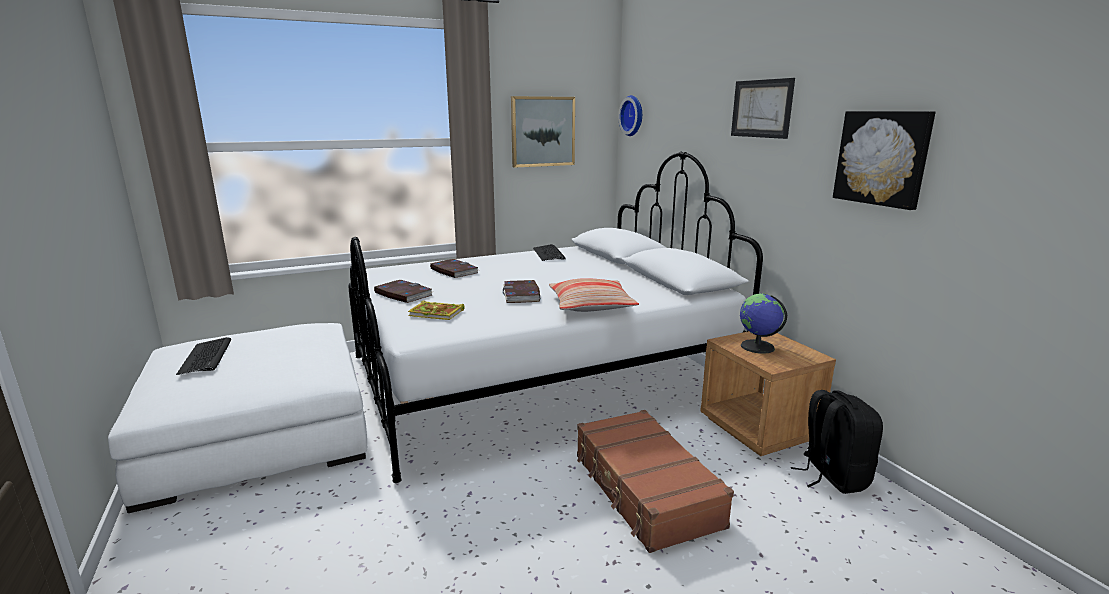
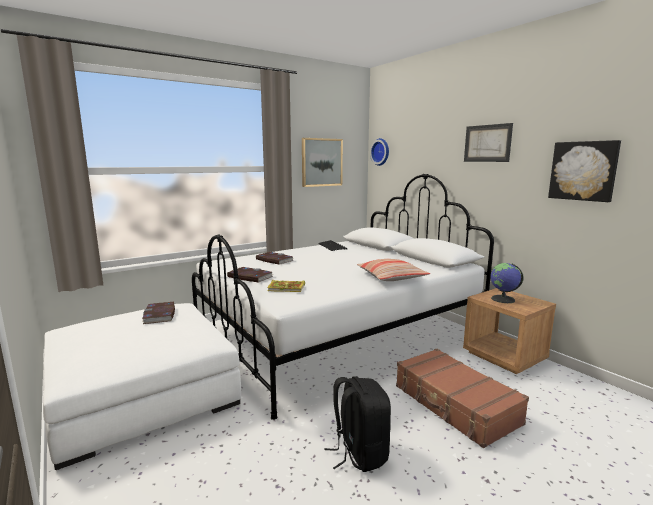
camera: 10 degrees left, 5 degrees down
(206, 357) = (103, 333): keyboard -> none
(521, 294) = (337, 273): book -> book (159, 315)
(832, 476) = (567, 382): black backpack -> black backpack (359, 453)

